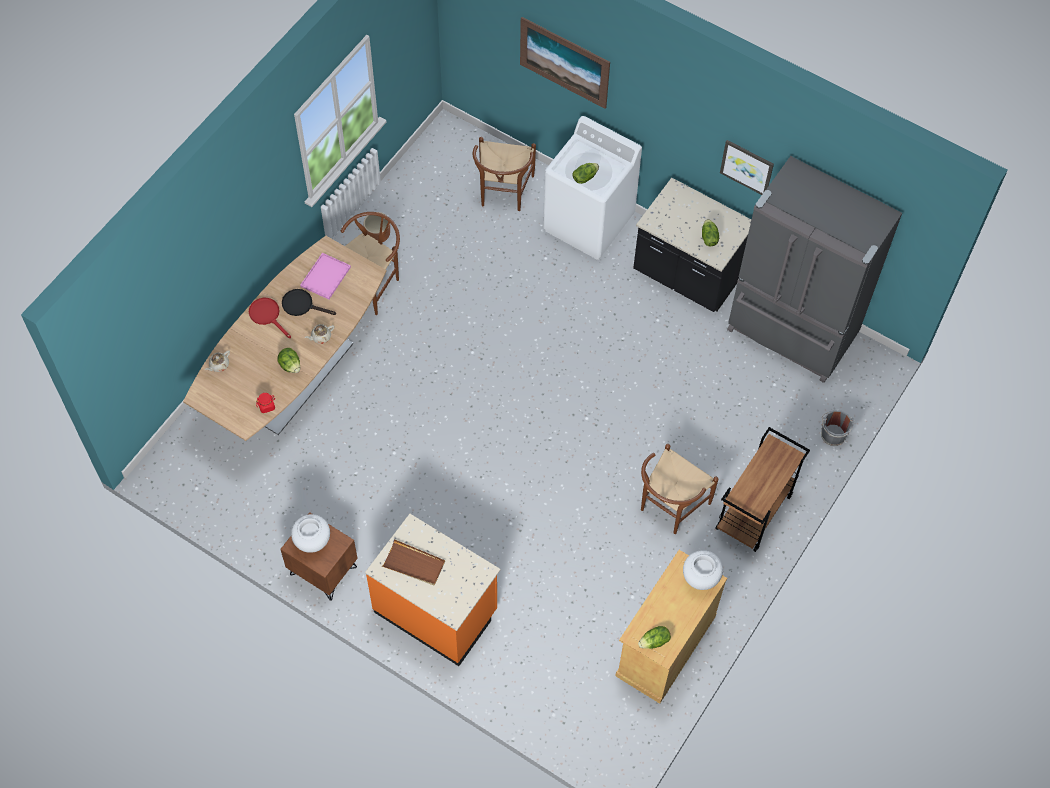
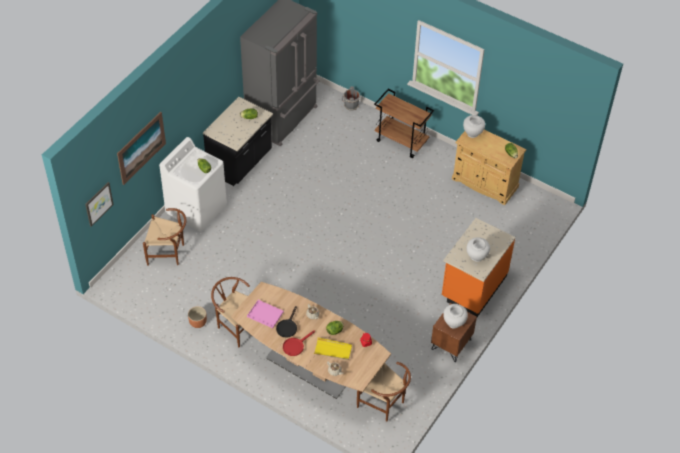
camera: 90 degrees left, 10 degrees down
(256, 363) = (333, 350): none -> yellow tray
(414, 564) = (476, 257): brown tray -> white vase
(669, 507) = (400, 178): brown chair -> brown chair (384, 404)
(747, 167) = (225, 73): picture -> picture (98, 203)

